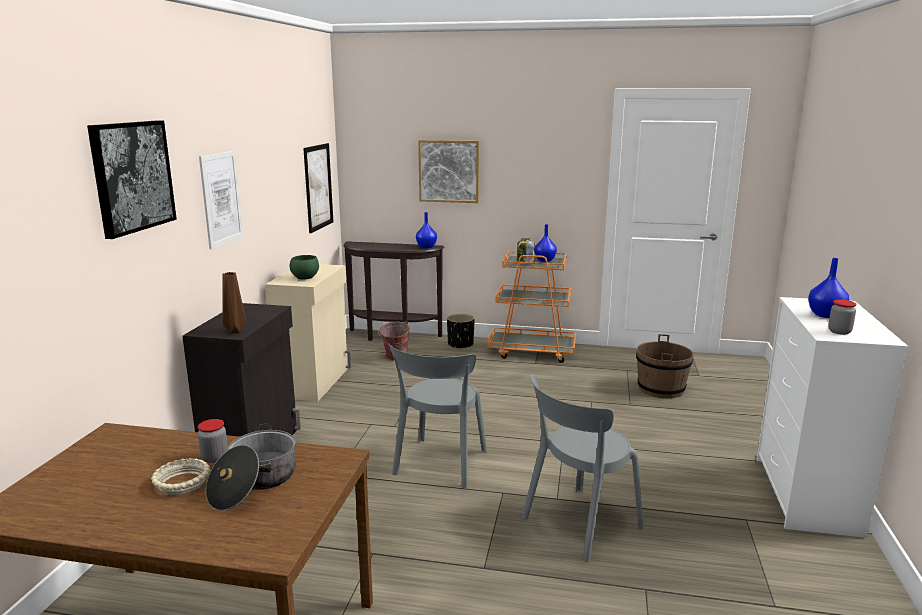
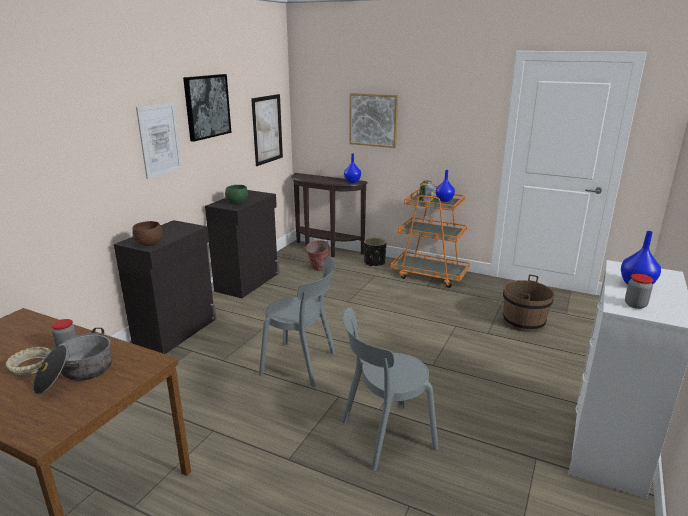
camera: 15 degrees right, 5 degrees up
(132, 176) = (65, 124): picture -> picture (207, 106)
(234, 331) = (150, 244): brown vase -> brown bowl
(315, 382) = (248, 282): beige cabinet -> black cabinet
(439, 465) = (302, 364): grey chair -> grey chair turned 105 degrees counterclockwise

